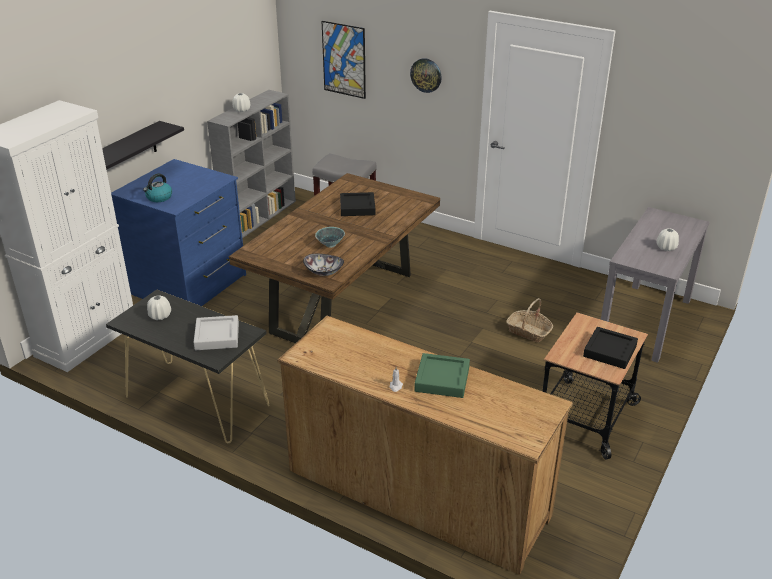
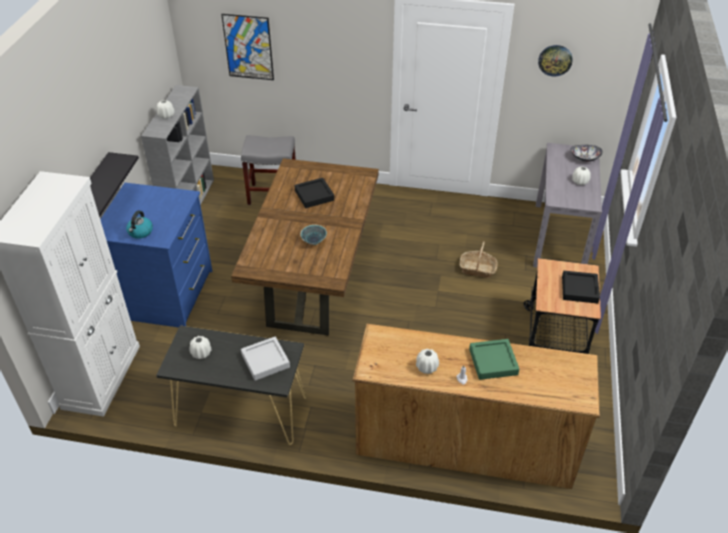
camera: 20 degrees left, 10 degrees up
(324, 272) = (325, 272): bowl -> bowl (584, 158)
(364, 367) = (427, 367): none -> white vase
(426, 75) = (335, 54): wall clock -> wall clock (555, 60)

